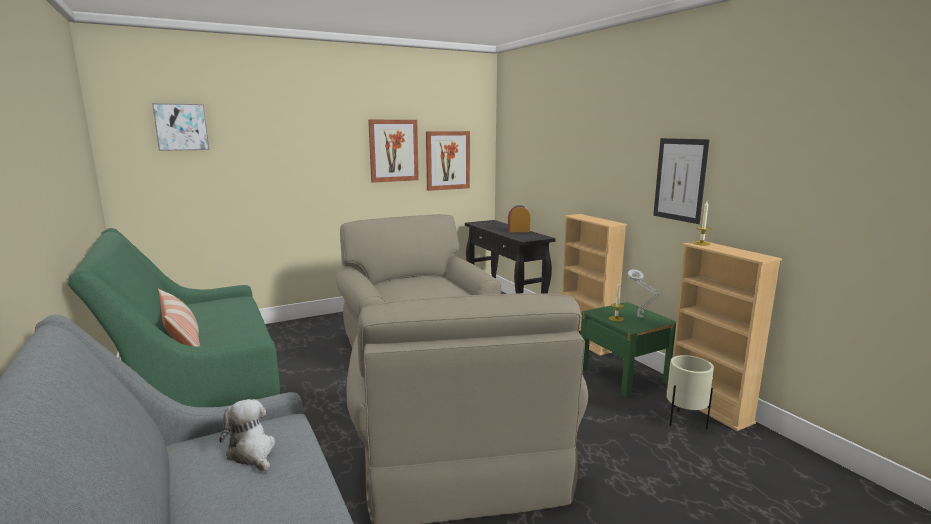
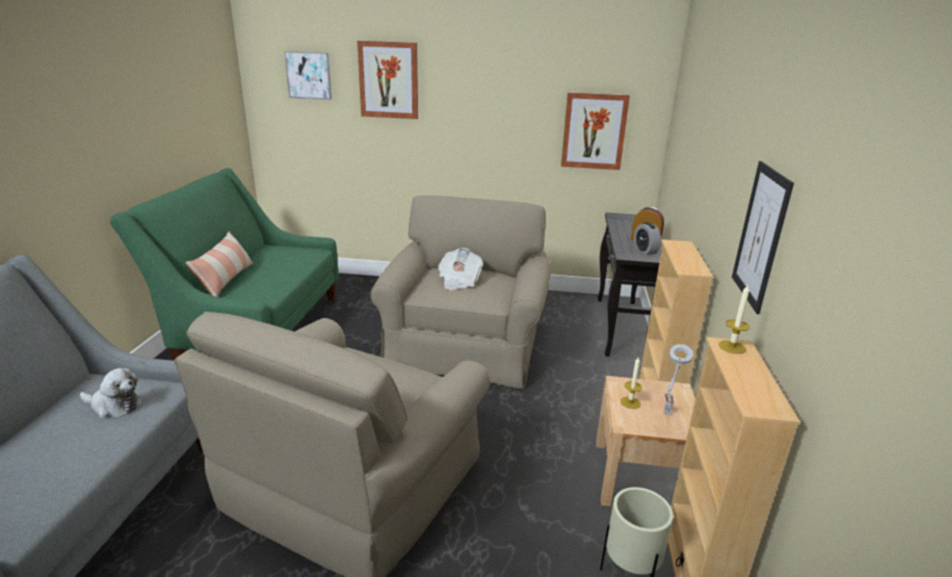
camera: 35 degrees right, 10 degrees up
(252, 453) = (114, 406): plush toy -> plush toy turned 105 degrees clockwise
(393, 150) = (523, 113): picture -> picture (389, 80)
(414, 285) = (459, 281): none -> newspaper
(529, 235) = (645, 251): none -> alarm clock
(624, 375) = (640, 476): green nightstand -> beige nightstand

